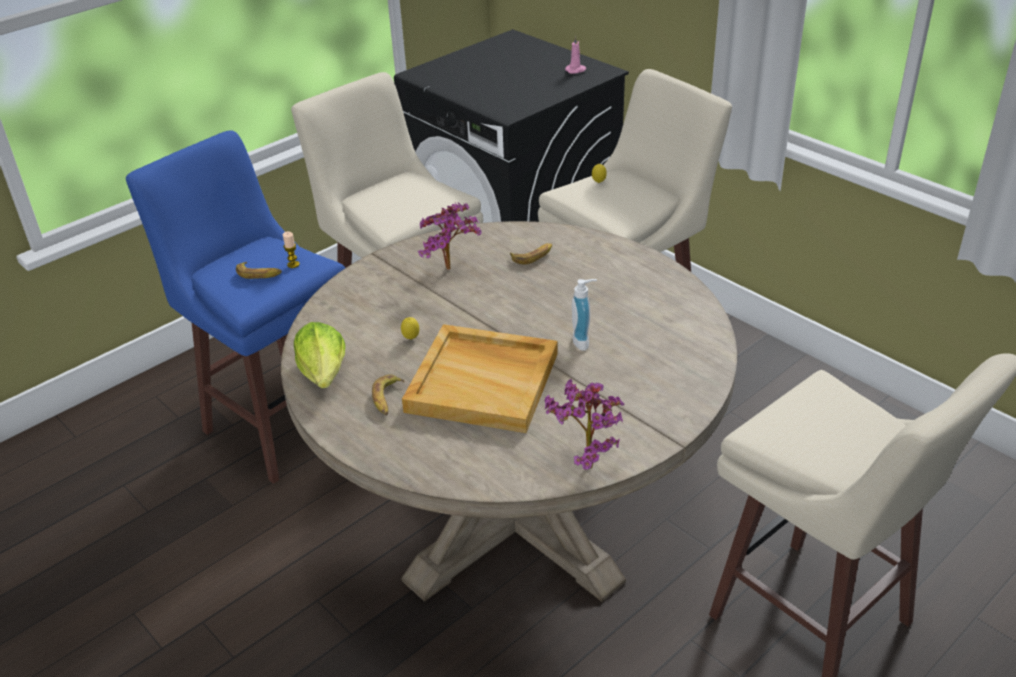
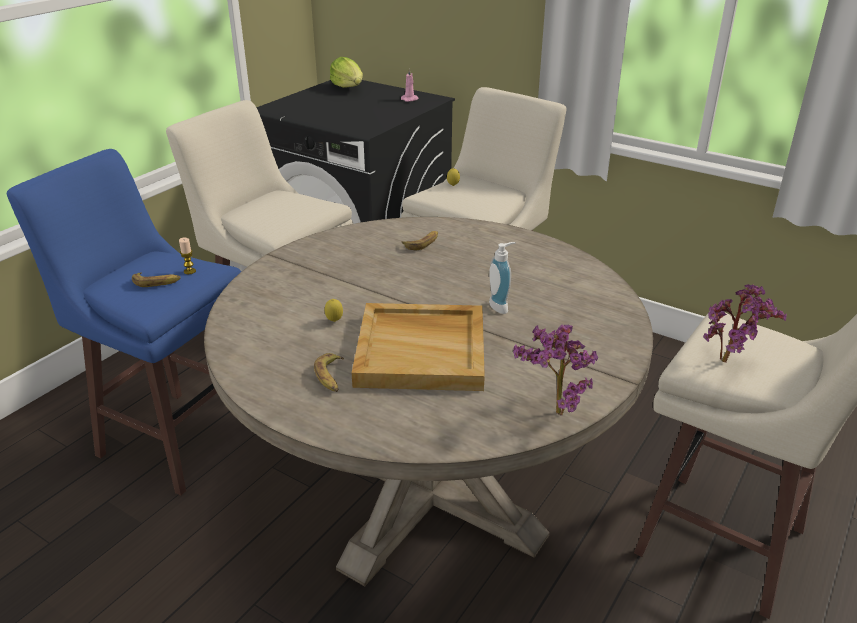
camera: 15 degrees left, 5 degrees down
(324, 373) = (256, 361): lettuce -> lettuce (349, 87)
(452, 270) = (351, 261): potted plant -> potted plant (730, 363)

